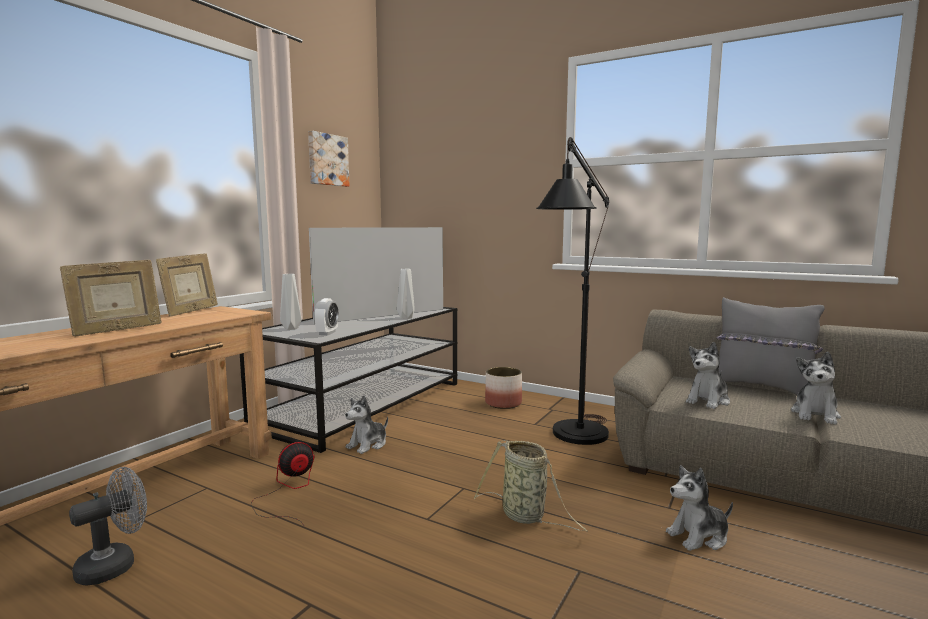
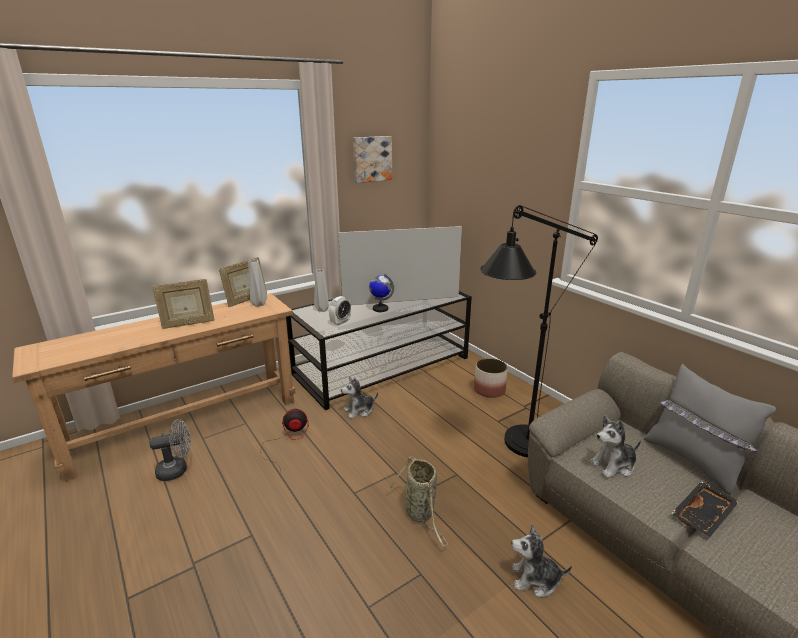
camera: 25 degrees right, 15 degrees up
(365, 322) = (380, 309): none -> globe
(405, 317) = (415, 307): grey vase -> grey vase (258, 304)
(815, 415) = (704, 515): plush toy -> black tray

